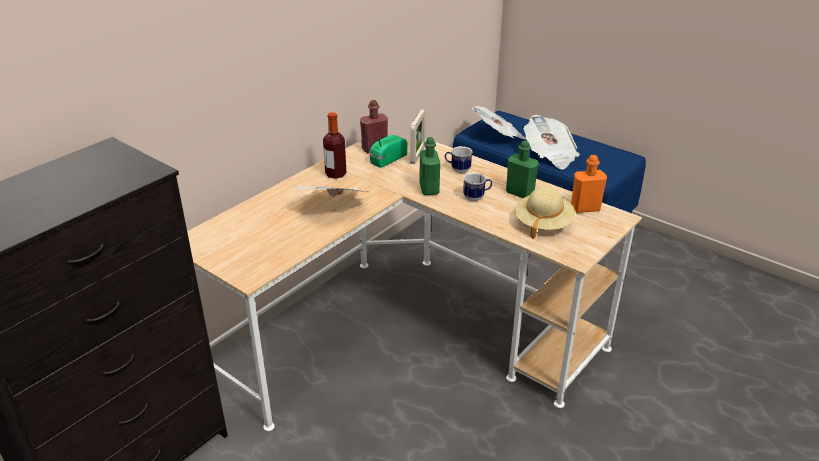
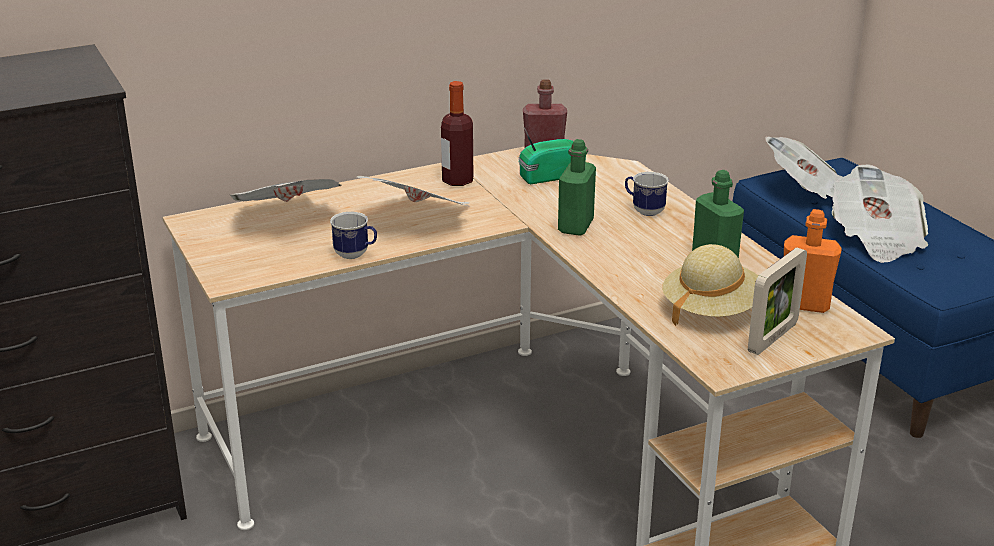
camera: 25 degrees right, 5 degrees down
(251, 225) = (288, 219): none -> newspaper
(417, 155) = (600, 179): picture frame -> picture frame (772, 338)
(476, 198) = (638, 252): mug -> mug (356, 255)

